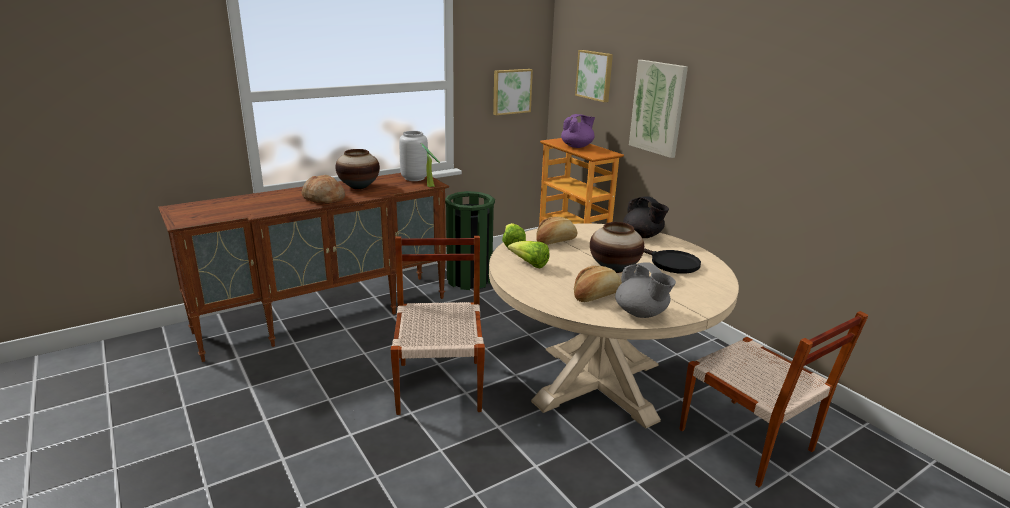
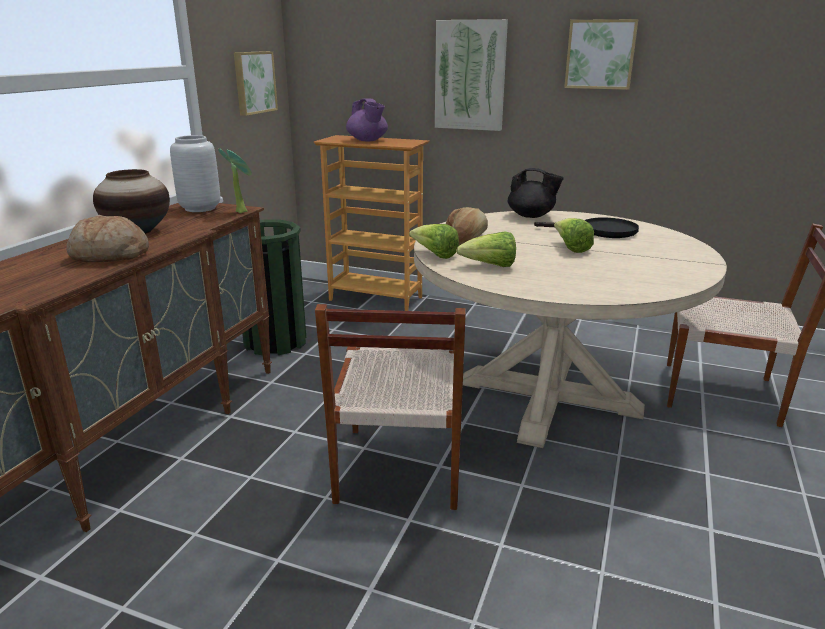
camera: 35 degrees left, 0 degrees up
(440, 385) = (399, 470): chair -> chair turned 135 degrees counterclockwise
(577, 146) = (367, 140): purple teapot -> purple teapot turned 135 degrees clockwise
(595, 75) = (365, 50): picture -> picture (600, 54)
(596, 295) = (609, 274): bread -> none
(613, 269) = (571, 248): vase -> lettuce
(641, 313) = (676, 277): grey teapot -> none

